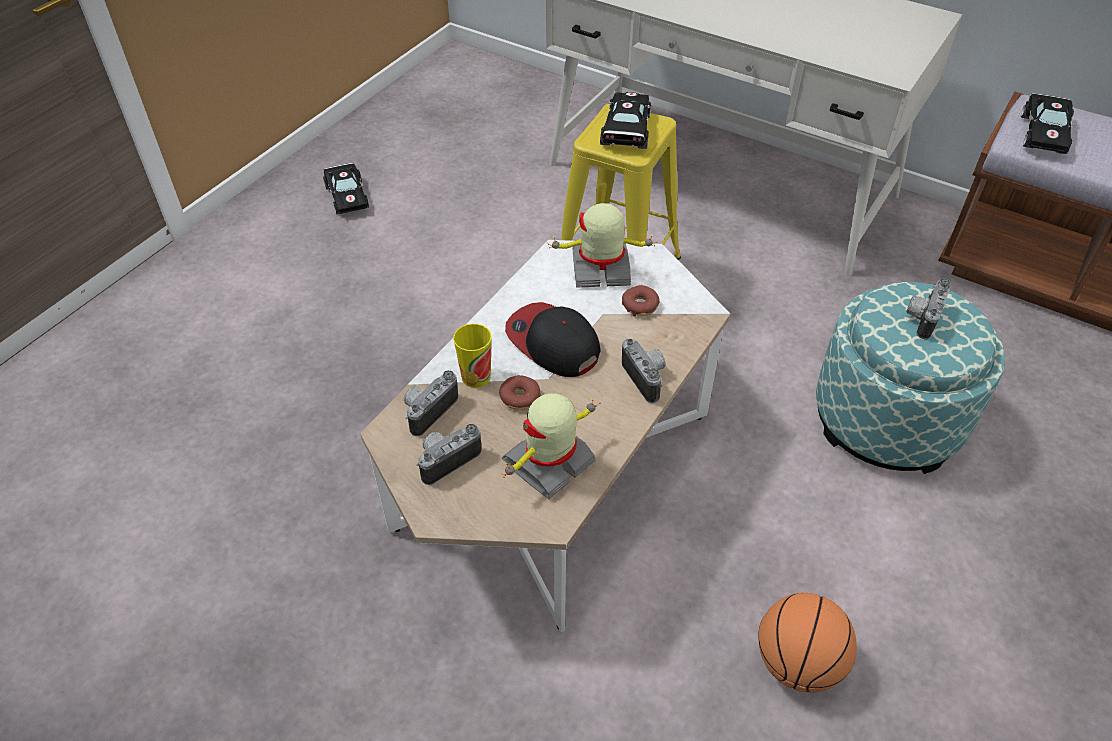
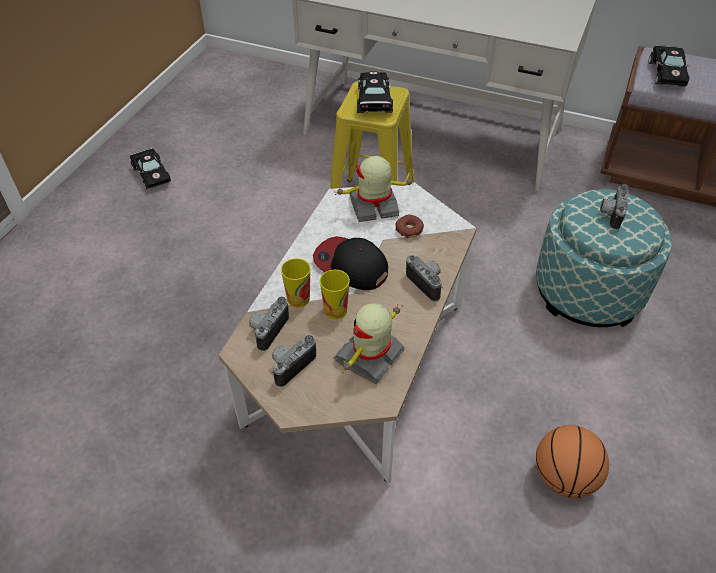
camera: 10 degrees left, 0 degrees up
(519, 397) = (335, 310): donut -> cup

